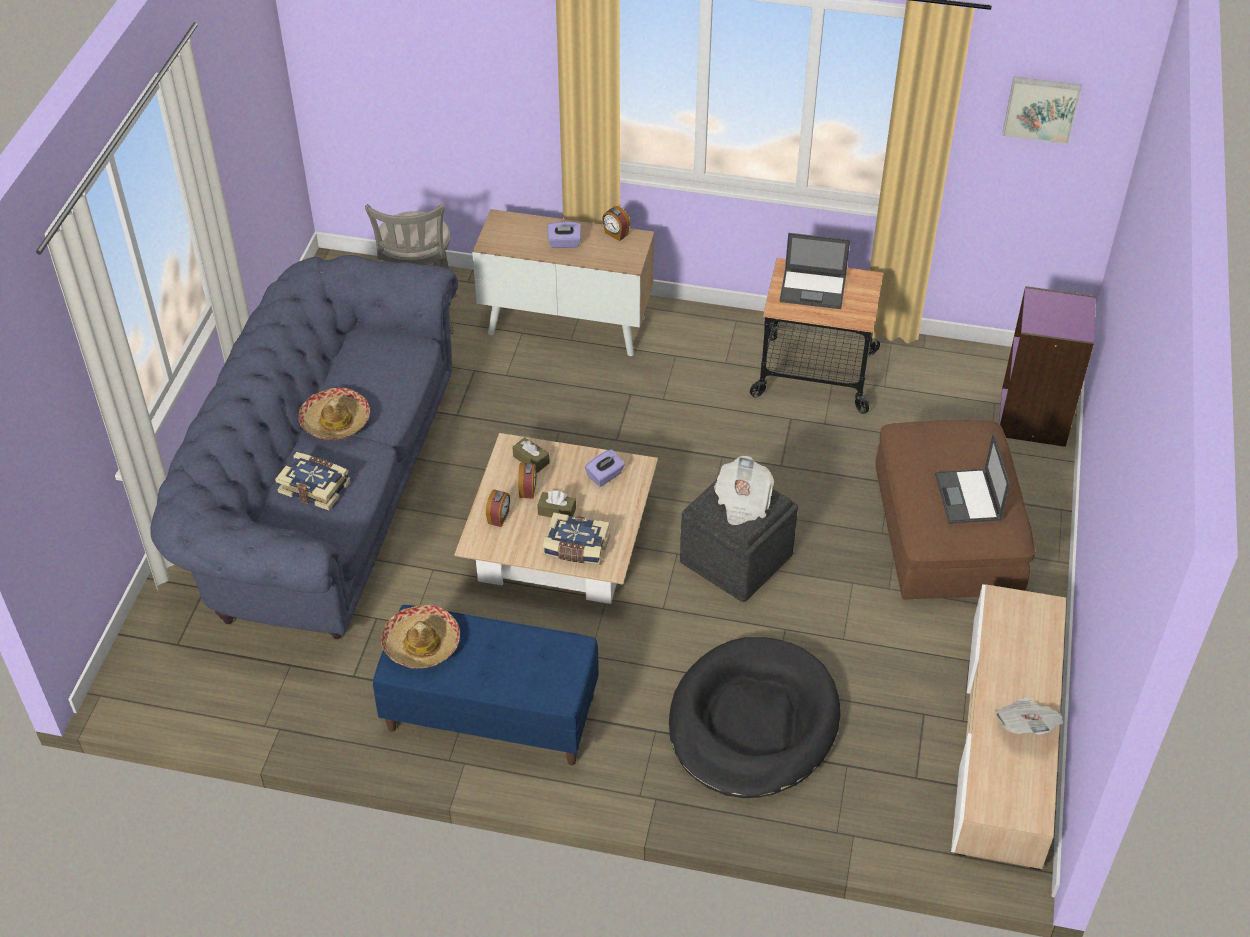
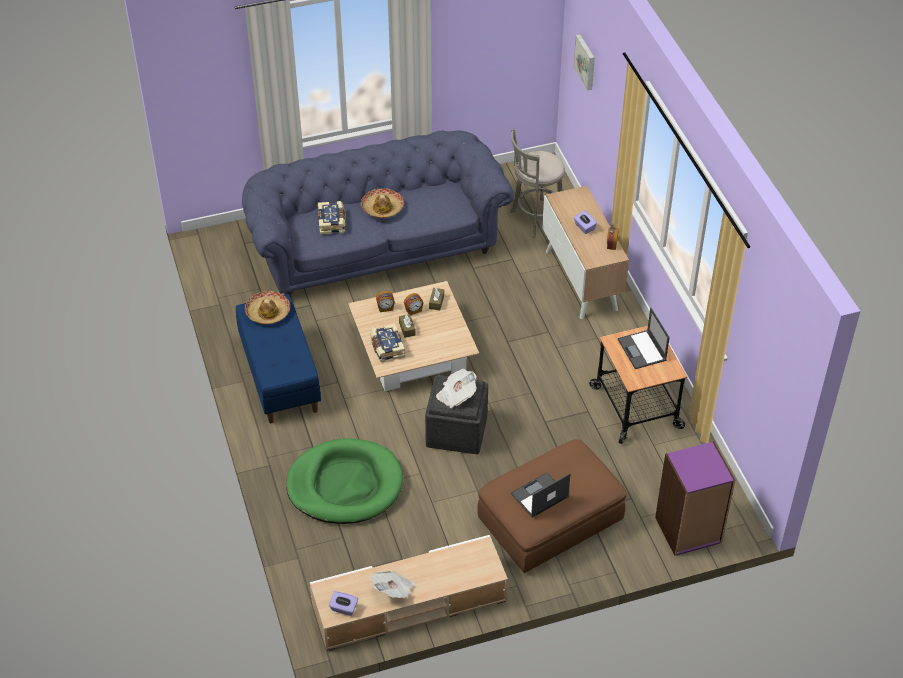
camera: 60 degrees right, 0 degrees up
(605, 476) = (448, 337): purple tissue box -> purple tissue box (343, 608)
(753, 722) = (345, 485): black dog bed -> green dog bed
(1041, 108) = (771, 339): picture -> picture (586, 61)

